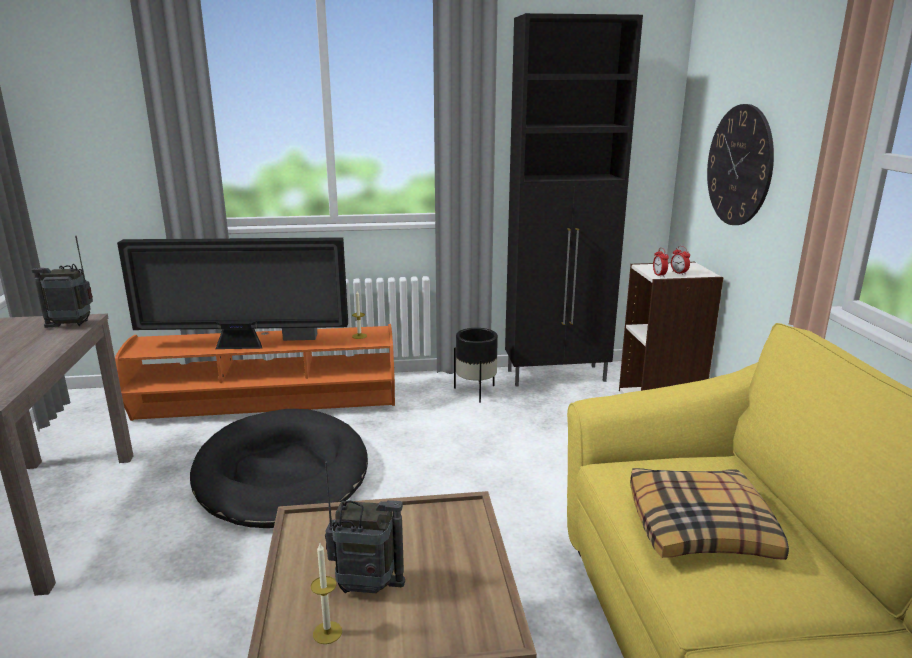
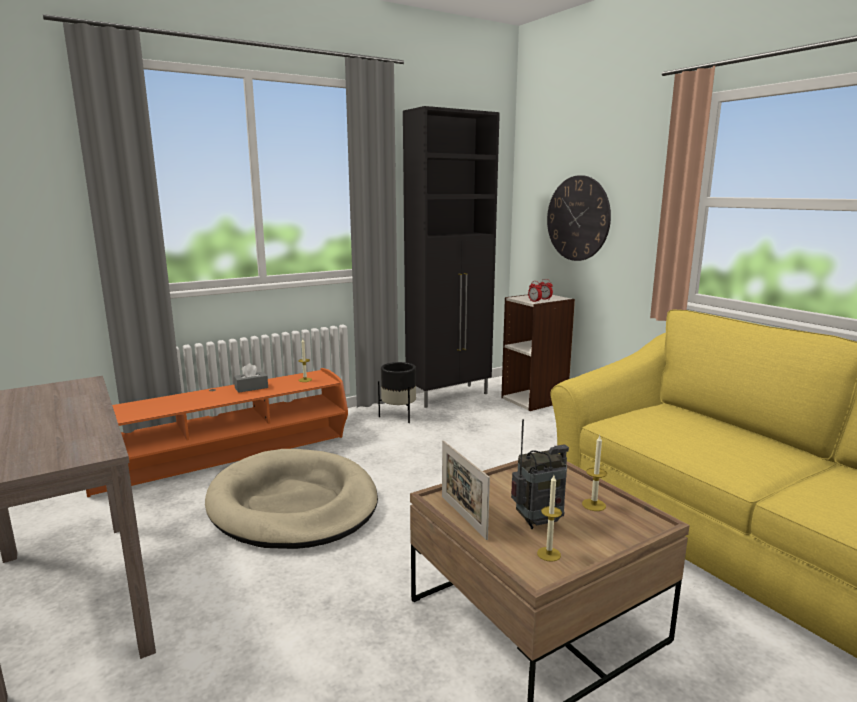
camera: 25 degrees left, 5 degrees down
(72, 325) = (80, 388): radio -> none
(244, 346) = (205, 402): television -> none
(282, 474) = (293, 504): black dog bed -> beige dog bed
(298, 552) = (463, 517): none -> picture frame
(457, 583) = (593, 505): none -> candle
(701, 528) = (696, 440): pillow -> none

